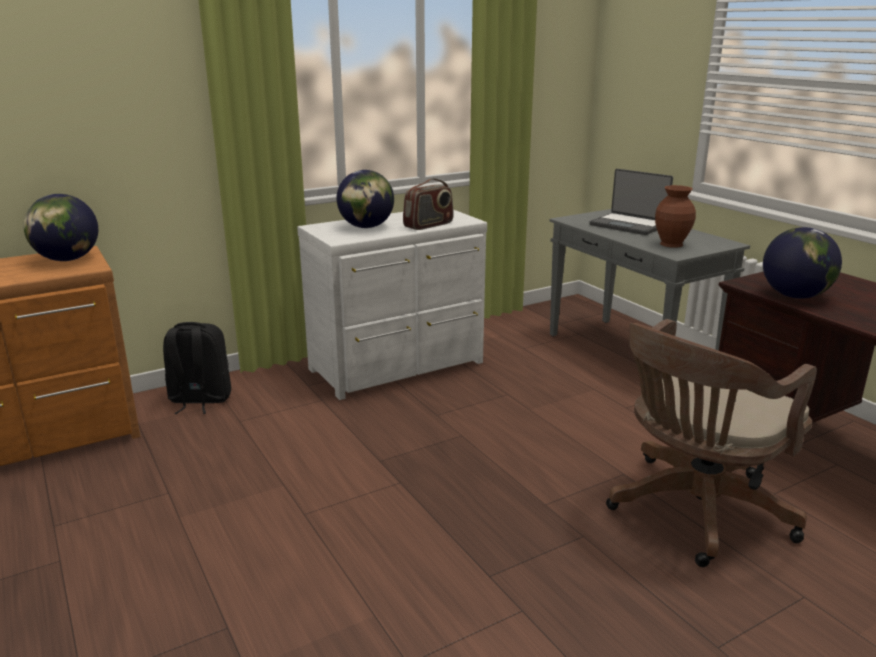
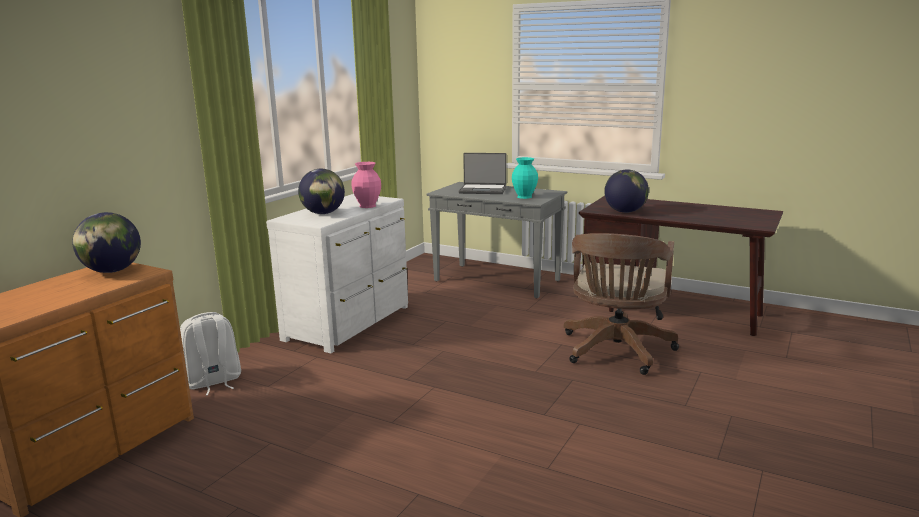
camera: 30 degrees left, 5 degrees down
(199, 400) = (213, 382): black backpack -> white backpack
(428, 225) = (367, 206): radio -> pink vase
(670, 244) = (524, 197): brown vase -> turquoise vase

